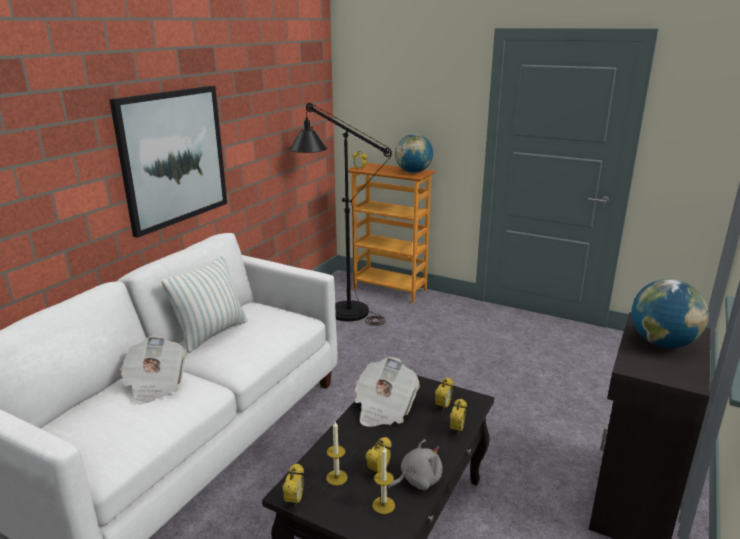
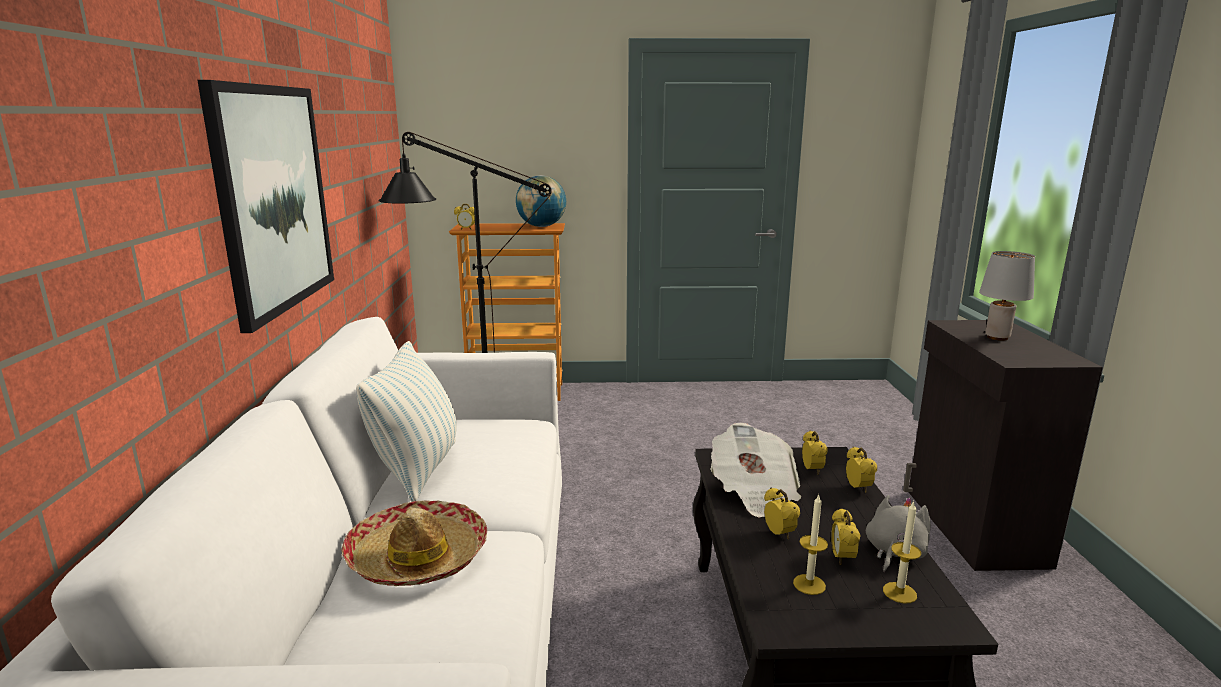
camera: 30 degrees left, 5 degrees down
(155, 384) = (417, 557): newspaper -> hat
(294, 500) = (799, 631): alarm clock -> alarm clock (779, 534)
(662, 343) = (997, 337): globe -> grey table lamp

